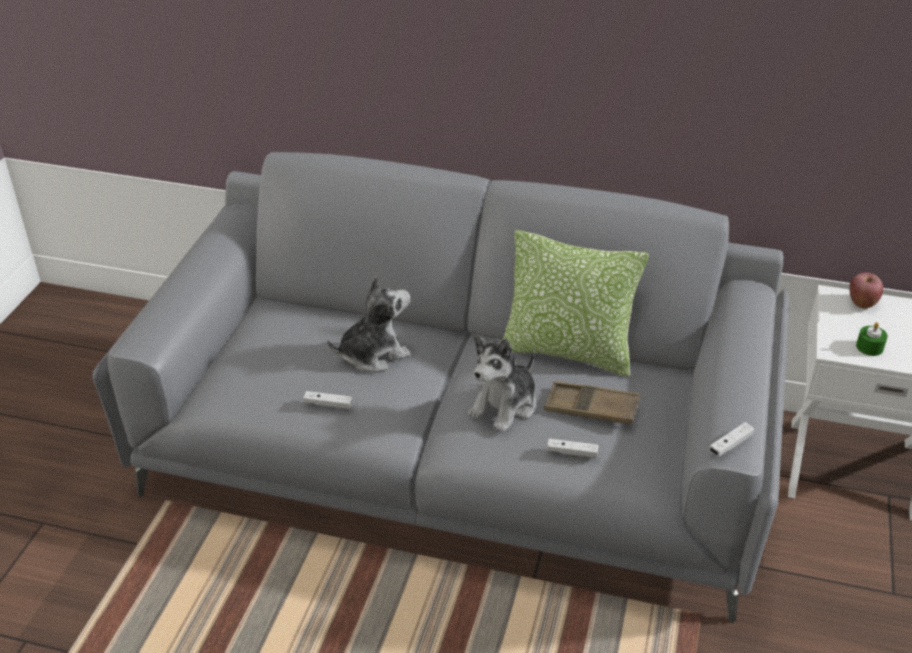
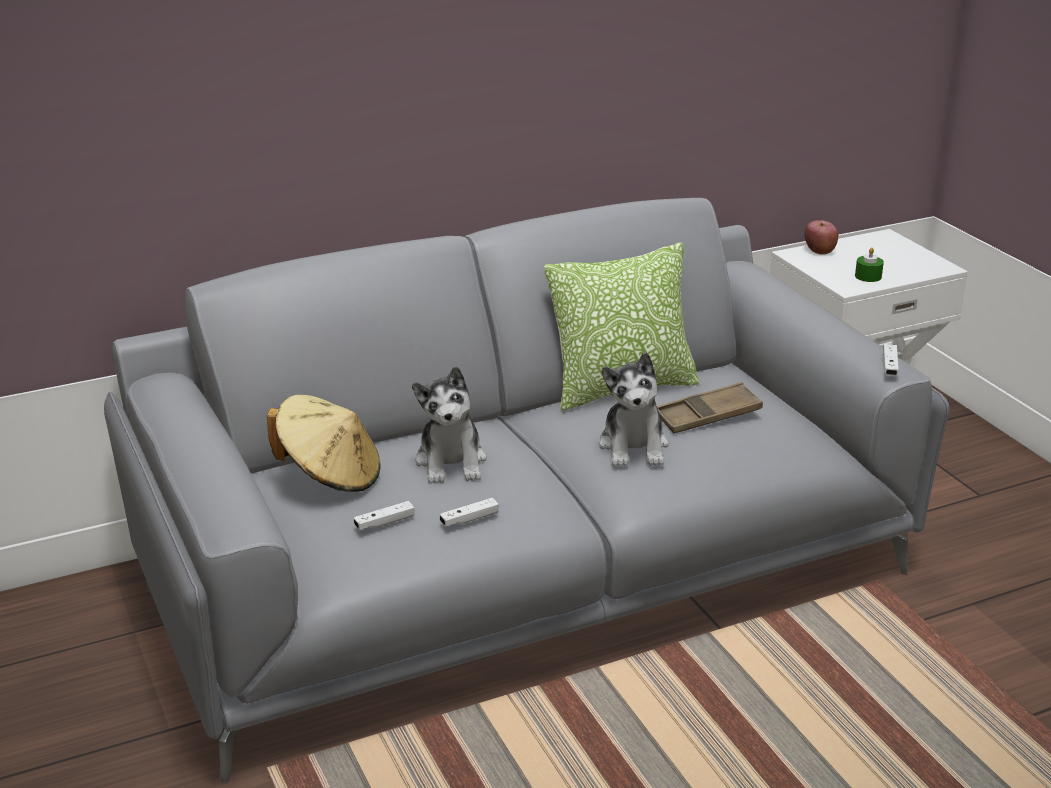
camera: 40 degrees left, 10 degrees down
(291, 326) = (330, 476): none -> beige hat
(373, 354) = (451, 462): plush toy -> plush toy turned 150 degrees clockwise
(572, 452) = (738, 453): white game controller -> white game controller (384, 522)

